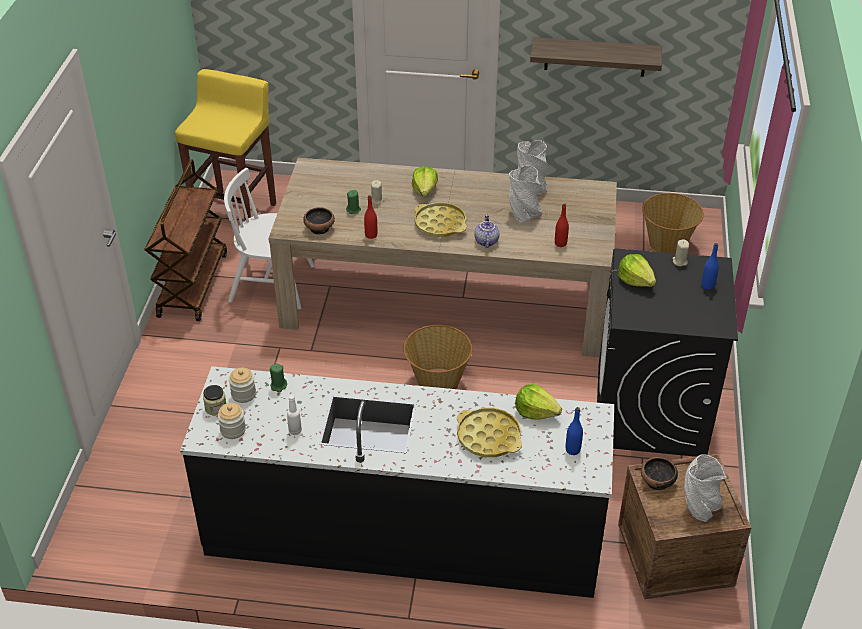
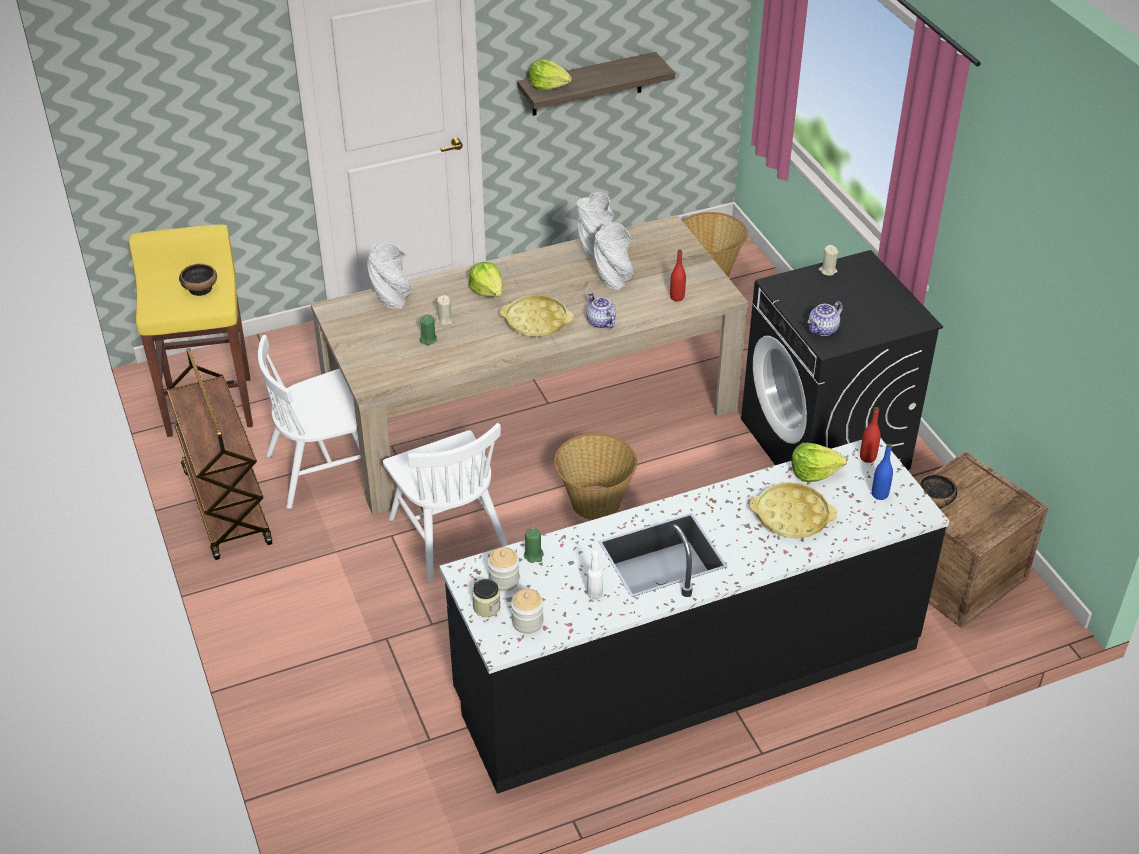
camera: 30 degrees left, 0 degrees up
(318, 362) = (448, 534): none -> white chair
(320, 228) = (408, 373): bowl -> bowl (200, 288)
(371, 235) = (472, 360): red bottle -> red bottle (867, 457)
(633, 305) = (823, 330): none -> teapot
(635, 280) = (803, 304): lettuce -> lettuce (548, 85)
(700, 507) = (989, 508): grey vase -> grey vase (391, 299)
(707, 285) = (873, 284): blue bottle -> none

